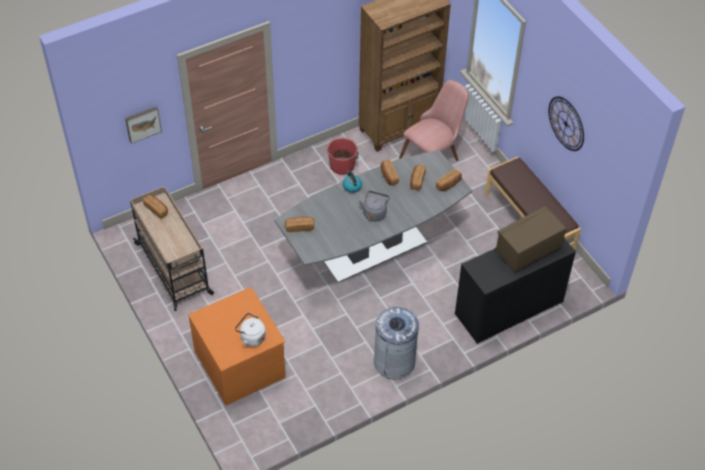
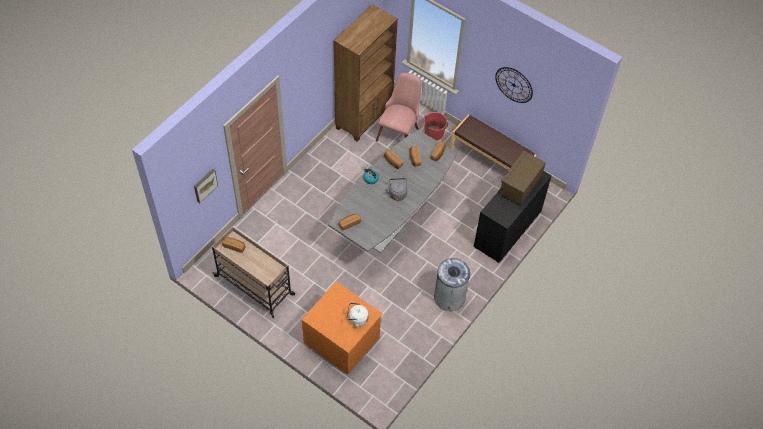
camera: 25 degrees left, 5 degrees up
(342, 165) = (337, 161): red bucket -> red bucket (434, 133)

